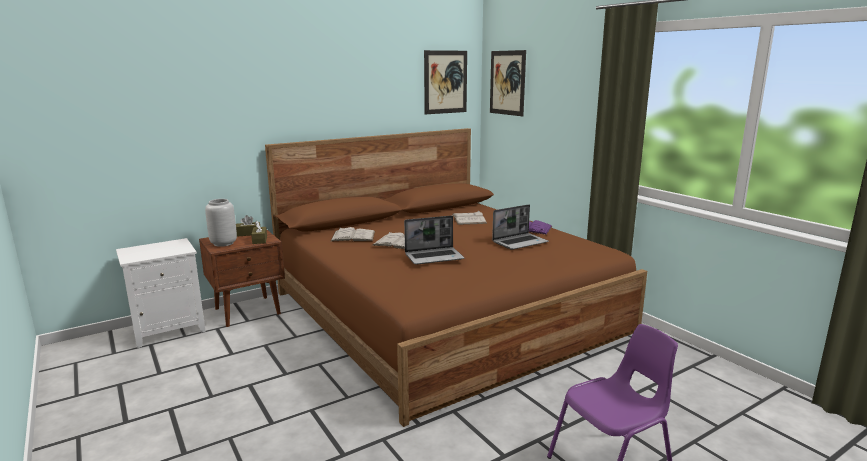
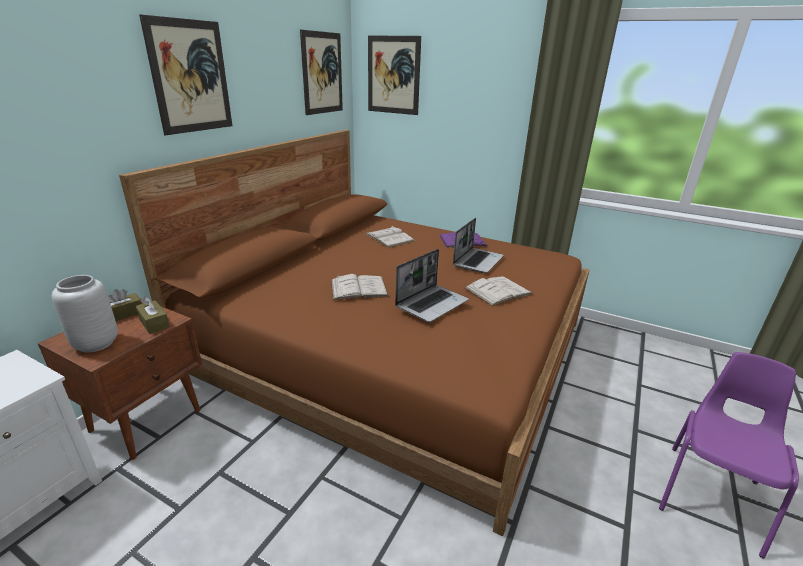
camera: 30 degrees left, 10 degrees up
(324, 86) = (191, 77): none -> picture
(353, 236) = (289, 289): white book -> white book (498, 291)

